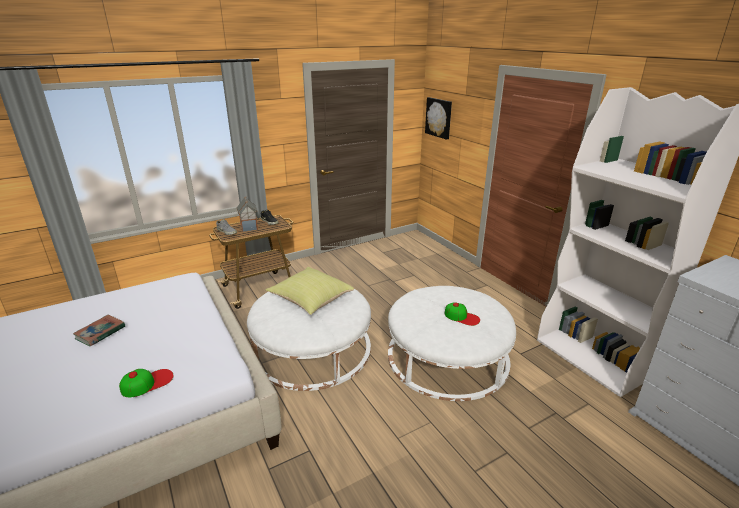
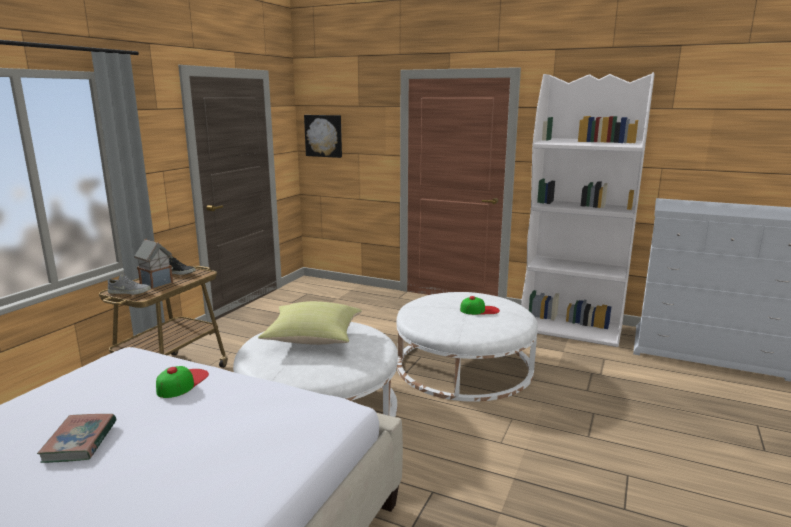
camera: 35 degrees left, 10 degrees down
(147, 383) = (258, 454): cap -> cap (182, 382)

